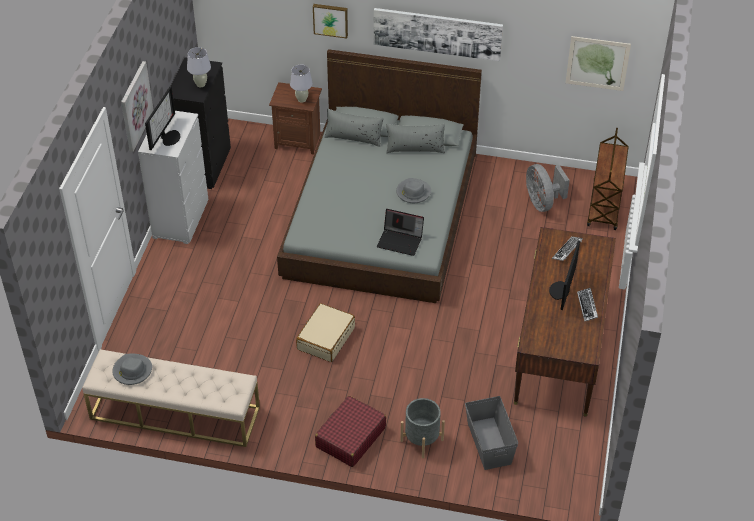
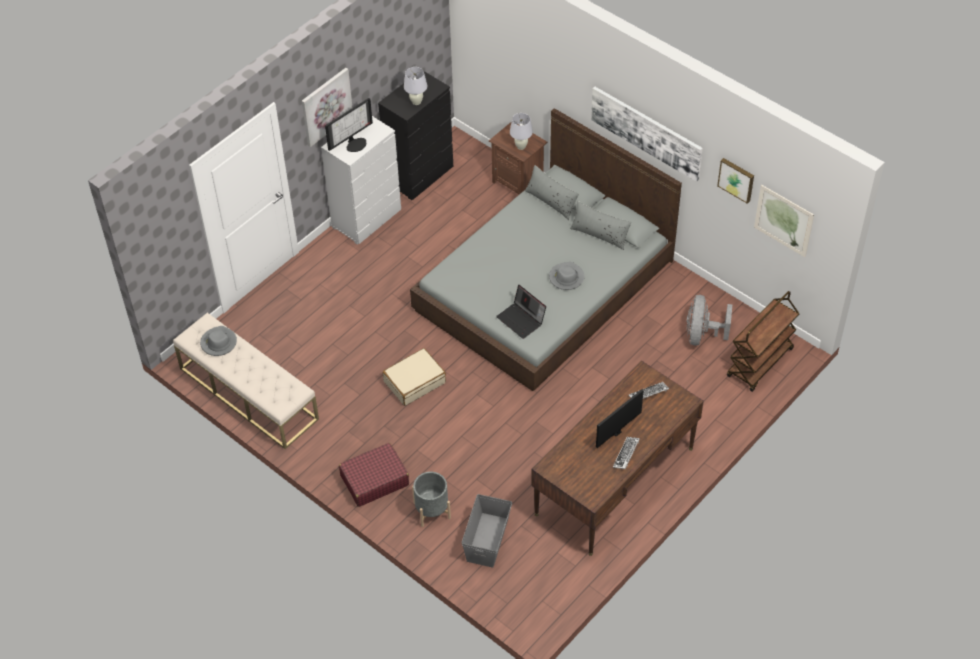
camera: 30 degrees right, 5 degrees up
(330, 19) = (558, 82): picture -> picture (736, 179)

